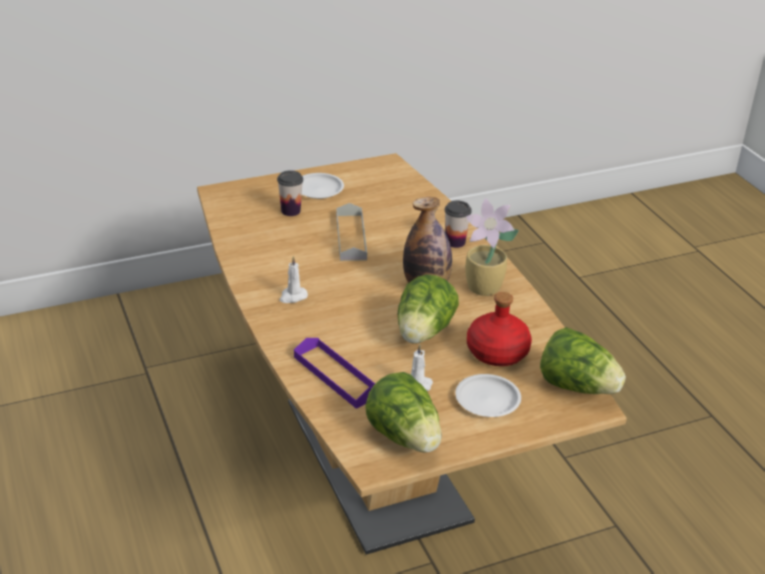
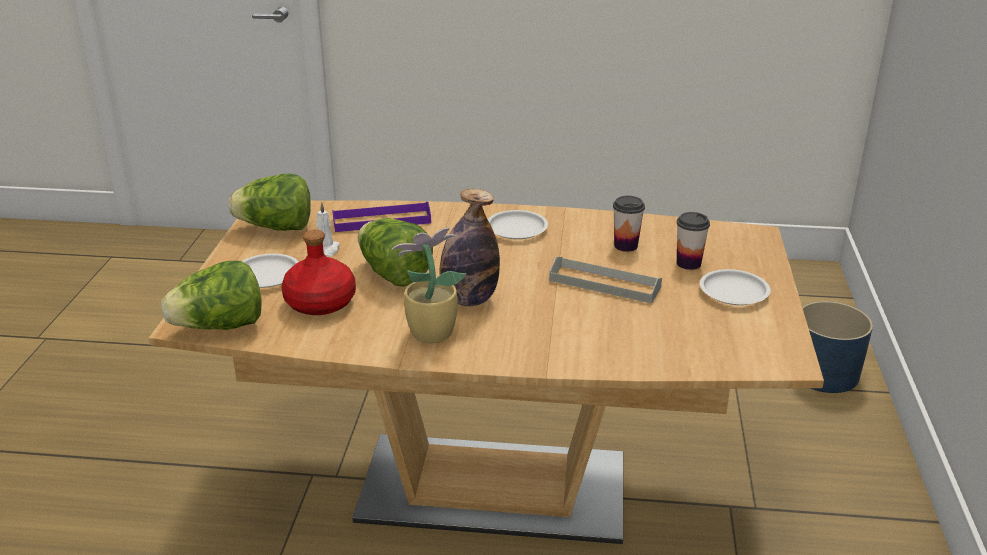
camera: 120 degrees right, 5 degrees down
(105, 325) = (823, 373): none -> blue planter
(293, 296) = (517, 229): white candle -> white plate
(455, 242) = (541, 347): cup -> cup (625, 246)

